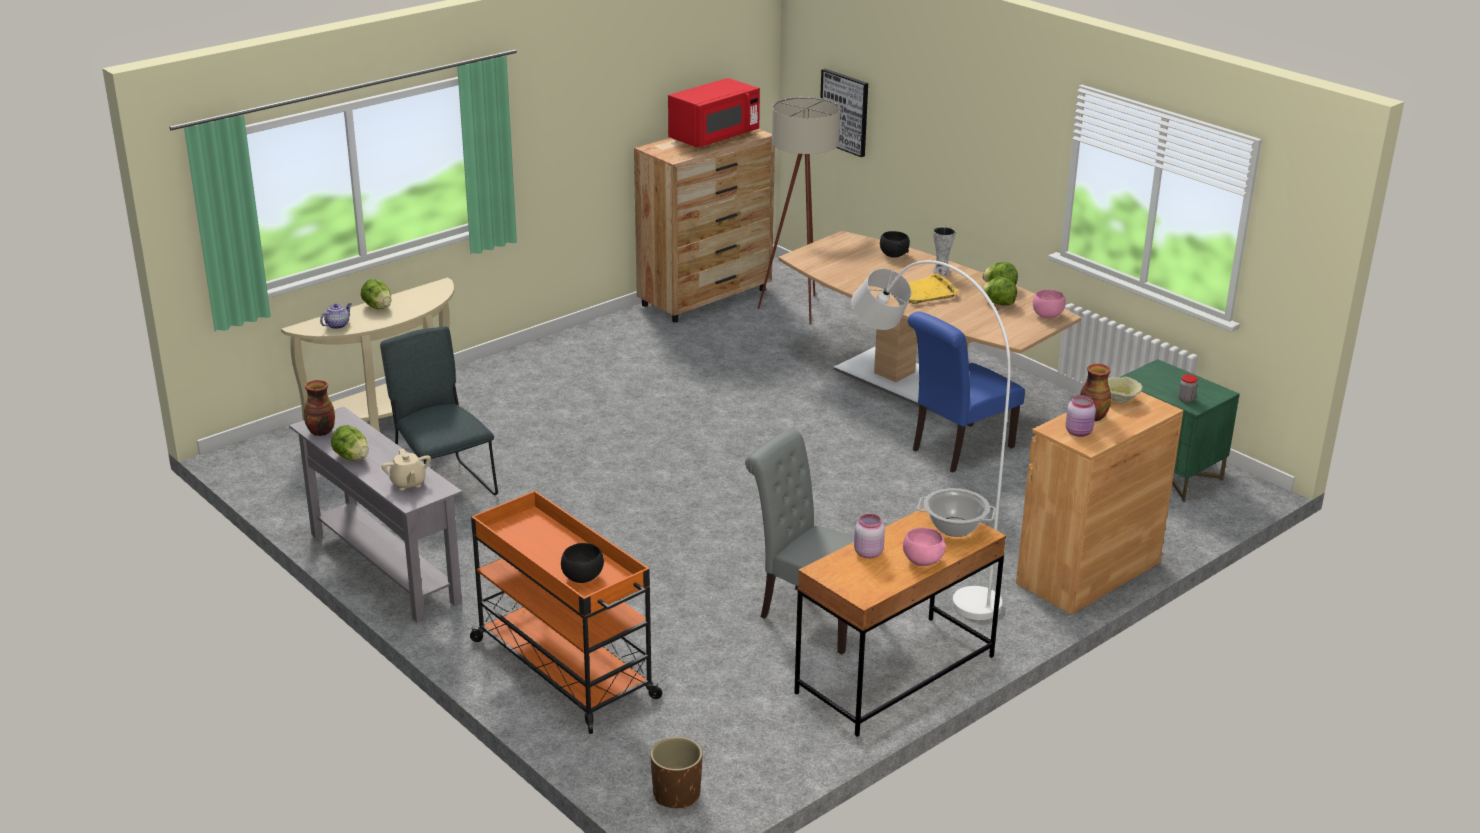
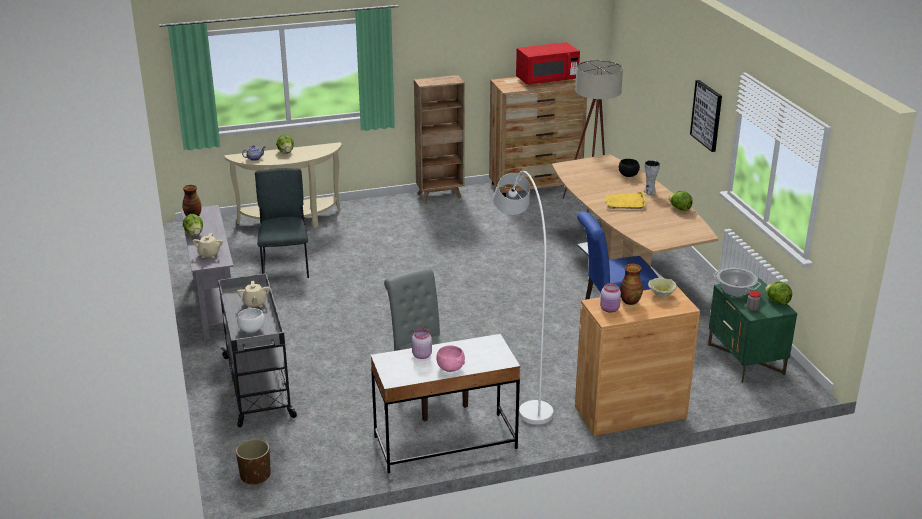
camera: 25 degrees right, 0 degrees up
(549, 540) = (254, 304): none -> beige teapot
(566, 670) = (258, 387): orange cart -> grey cart
(582, 335) = (440, 195): none -> brown bookcase
(582, 578) = (251, 329): black bowl -> white bowl
(844, 112) = (637, 75): picture -> picture (707, 115)
(895, 675) = (445, 442): brown desk -> white desk
(954, 527) = (491, 353): cooking pot -> cooking pot (735, 291)
(998, 303) = (668, 218): lettuce -> lettuce (777, 301)
(1047, 315) = (694, 233): pink bowl -> none

